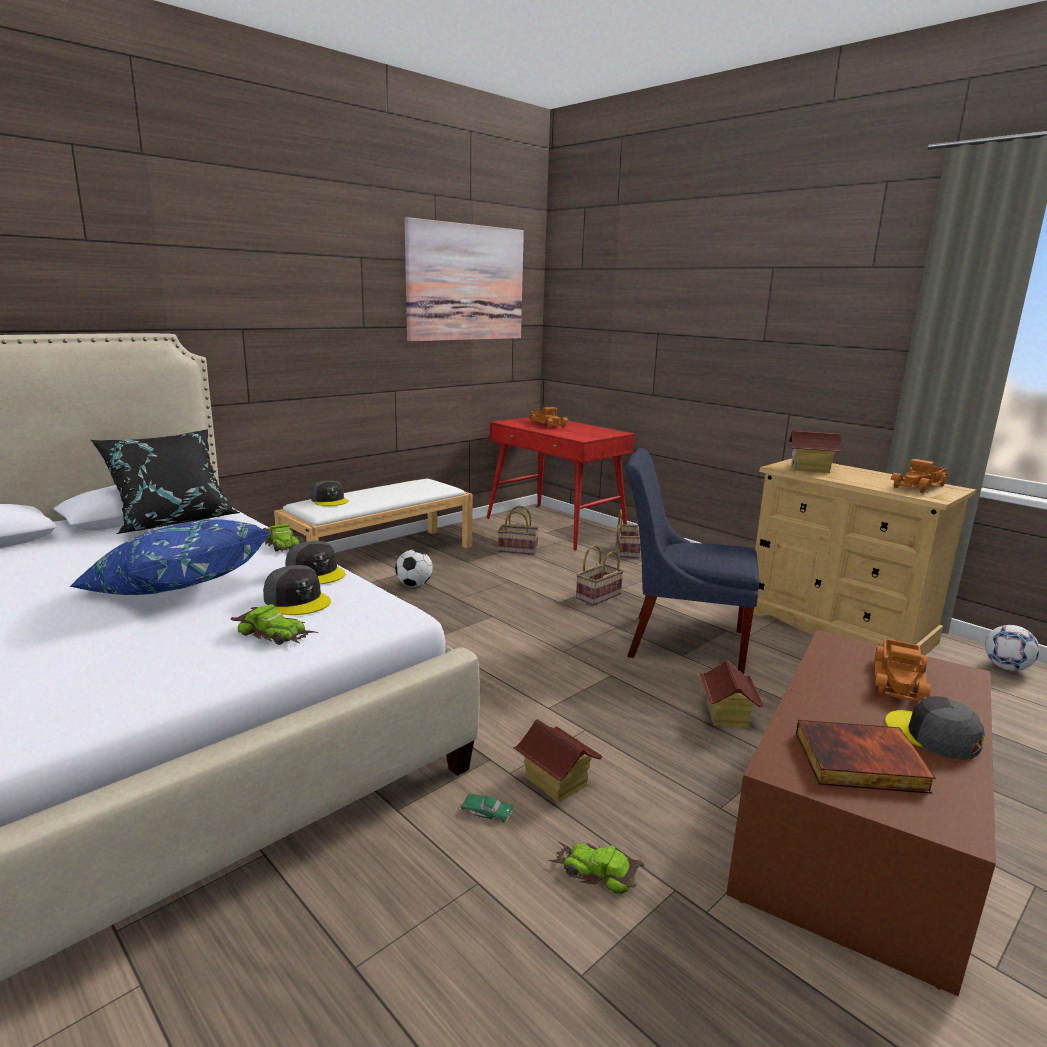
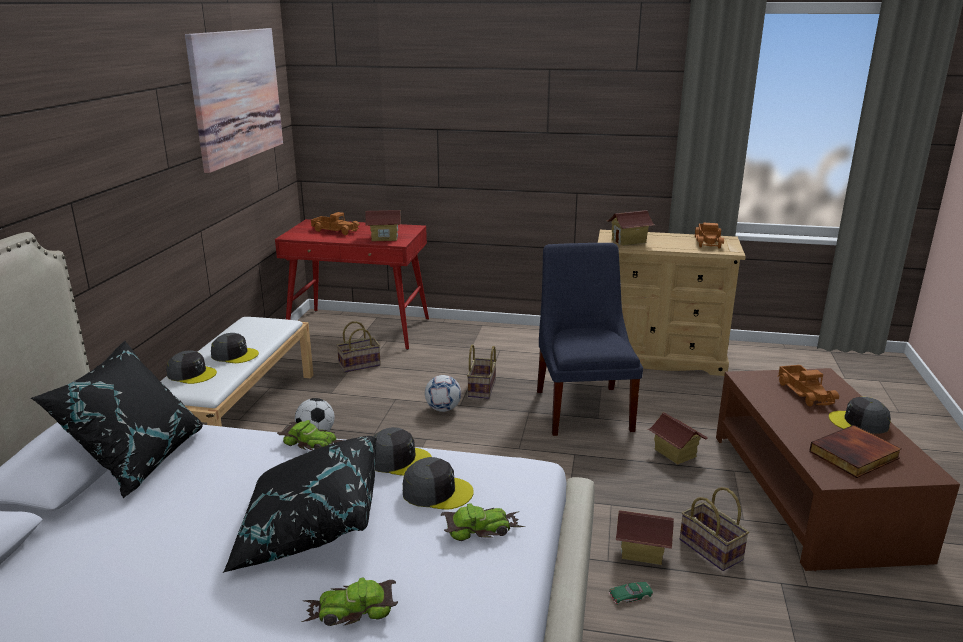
camera: 35 degrees left, 5 degrees up
(175, 588) = (309, 528): blue pillow -> black pillow
(376, 497) = (234, 355): none -> grey cap
(577, 434) = (384, 238): none -> toy house
(595, 872) = (734, 597): toy car -> toy car (351, 610)
(628, 551) = (451, 337): basket -> basket (712, 550)
(680, 641) = (583, 407): blue chair -> blue chair turned 105 degrees clockwise
(1006, 667) = (767, 354): football -> football (443, 409)

